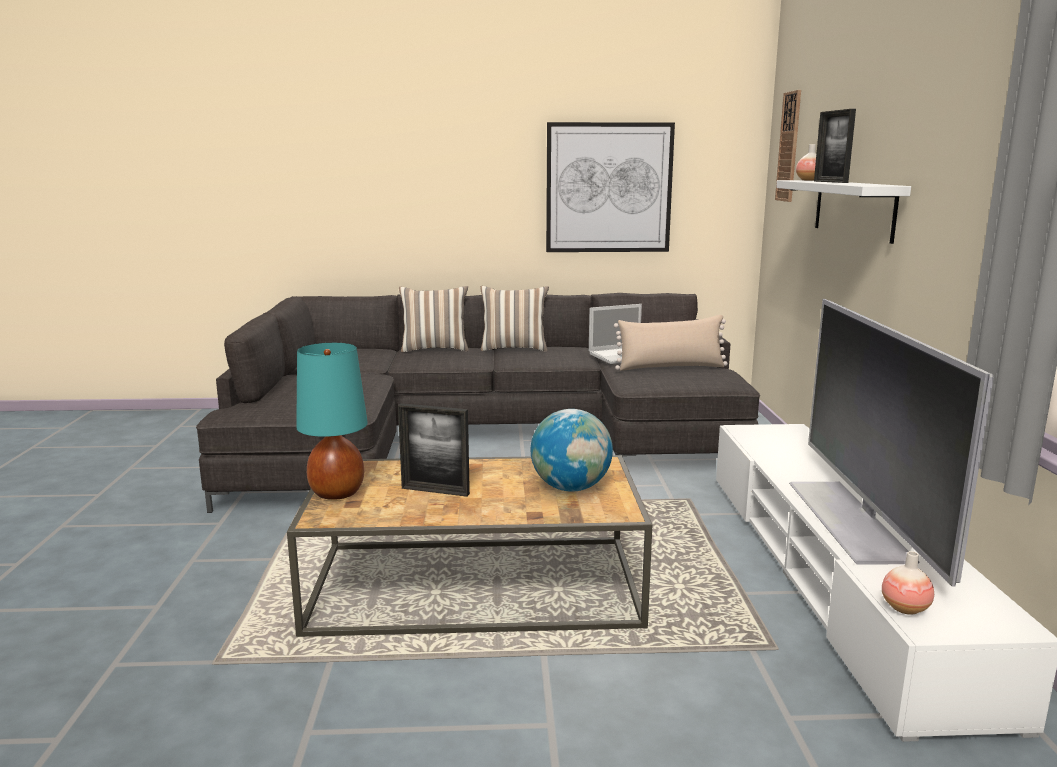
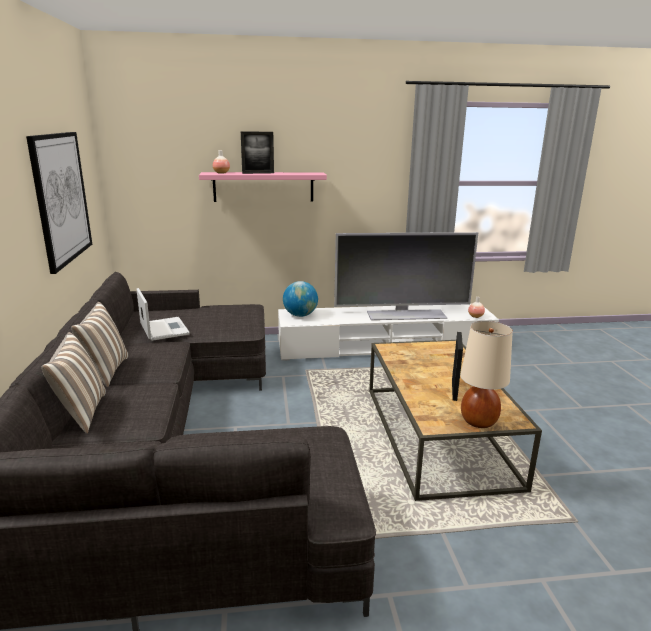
camera: 95 degrees left, 5 degrees up
(336, 493) = (478, 422): turquoise table lamp -> beige table lamp
(571, 488) = (428, 354): globe -> globe (300, 315)
(671, 367) = (204, 318): beige pillow -> none
(789, 147) = (146, 149): wall clock -> none
(853, 209) = (263, 187): white shelf -> pink shelf

